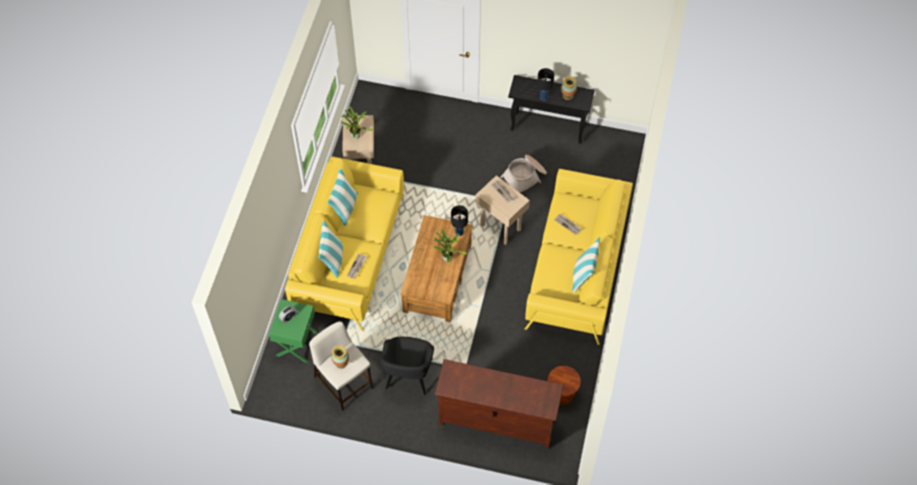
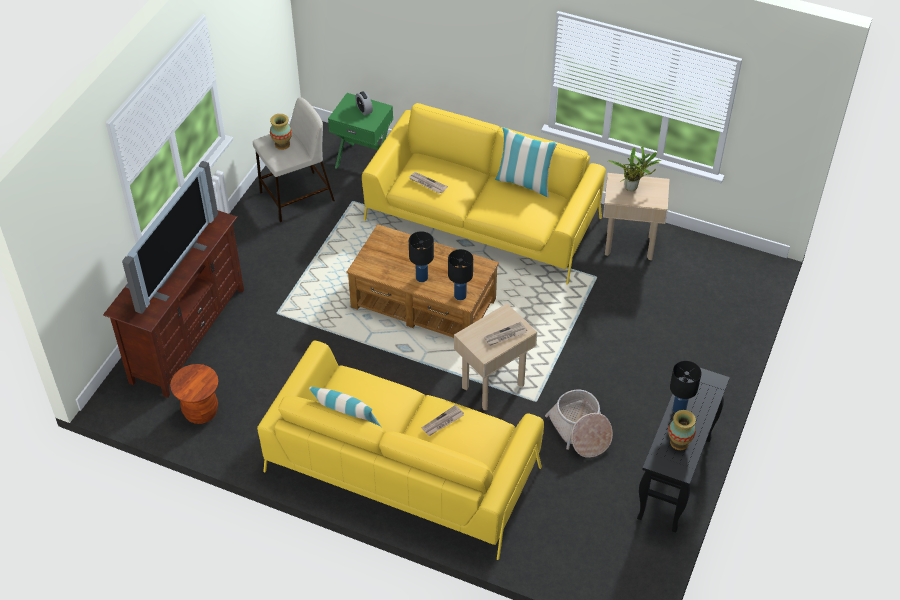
camera: 100 degrees right, 10 degrees down
(333, 259) = (445, 164): pillow -> none
(408, 375) = (286, 257): black armchair -> none
(447, 257) = (422, 277): potted plant -> black table lamp
(503, 386) = (174, 268): none -> television

